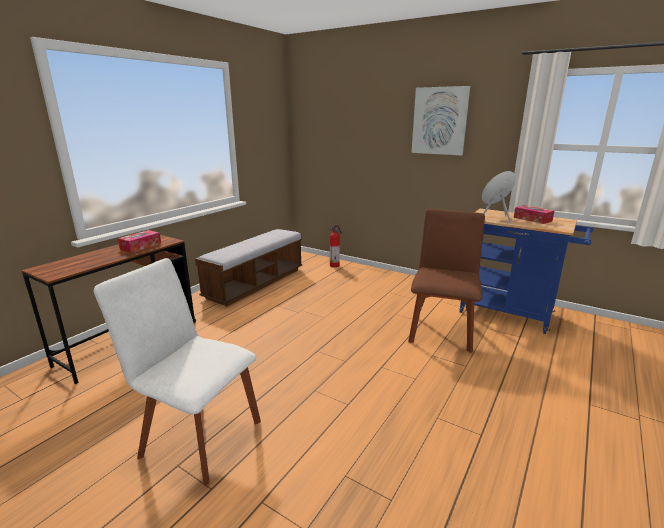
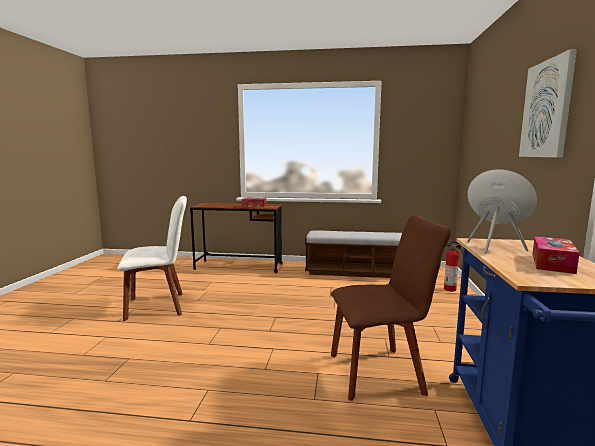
camera: 65 degrees right, 10 degrees down
(197, 435) = (159, 306): white chair -> white chair turned 75 degrees clockwise

